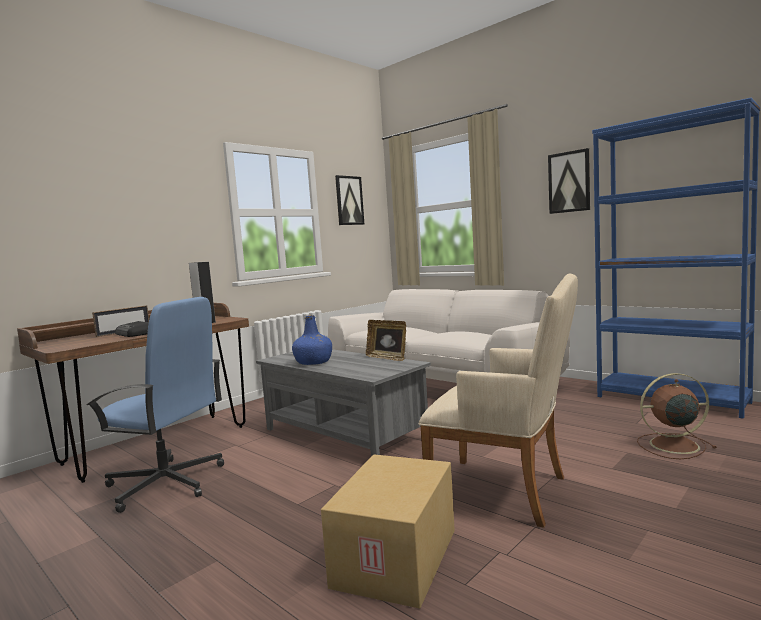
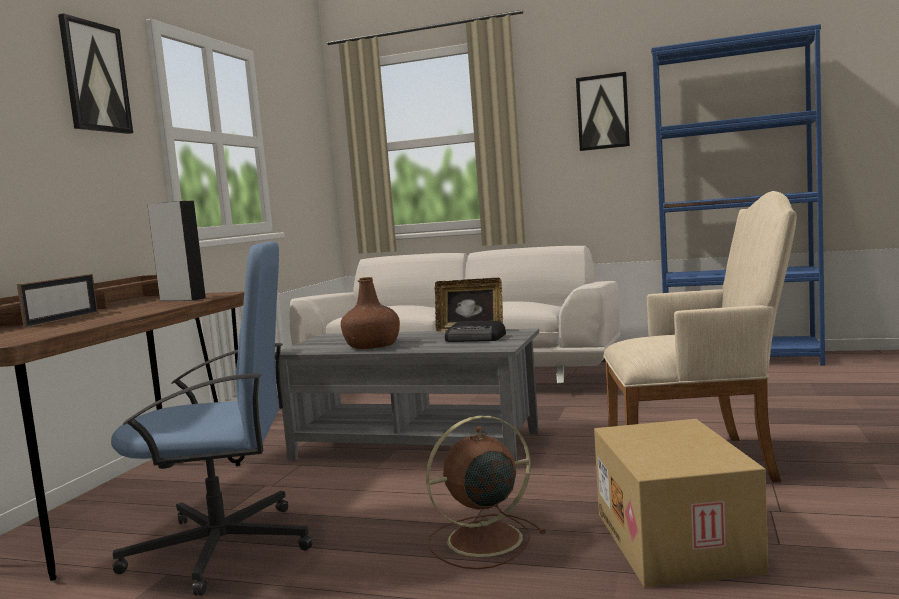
camera: 25 degrees left, 0 degrees up
(135, 334) = (100, 318): radio -> radio (476, 338)
(314, 362) = (373, 346): blue bottle -> brown bottle
(349, 200) = (294, 129): picture -> picture (95, 77)
(672, 445) = (796, 395): brown fan -> brown fan (481, 540)

